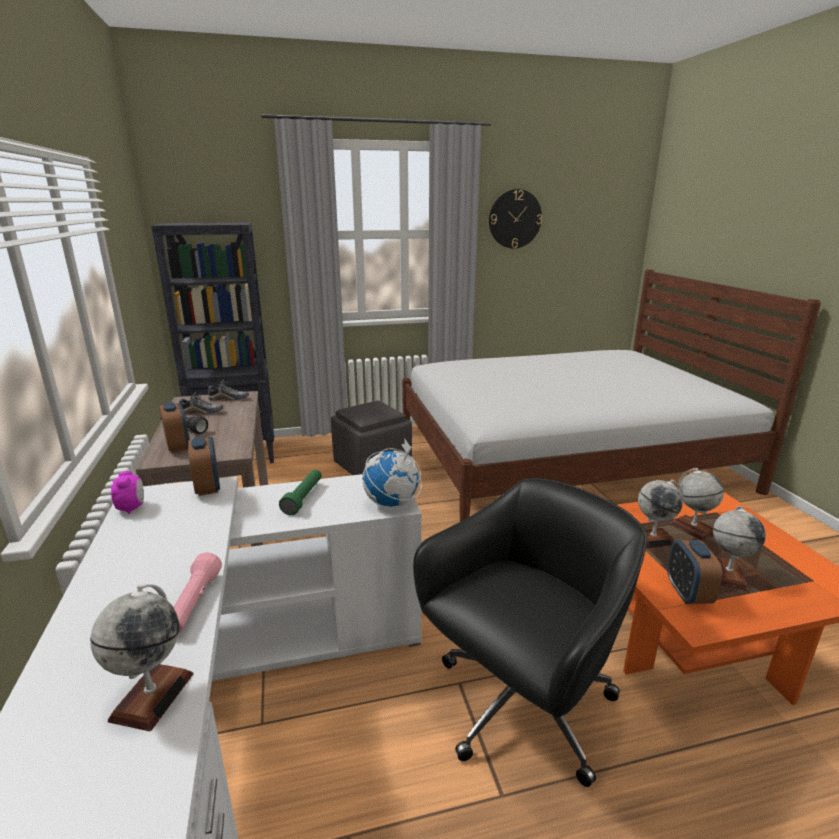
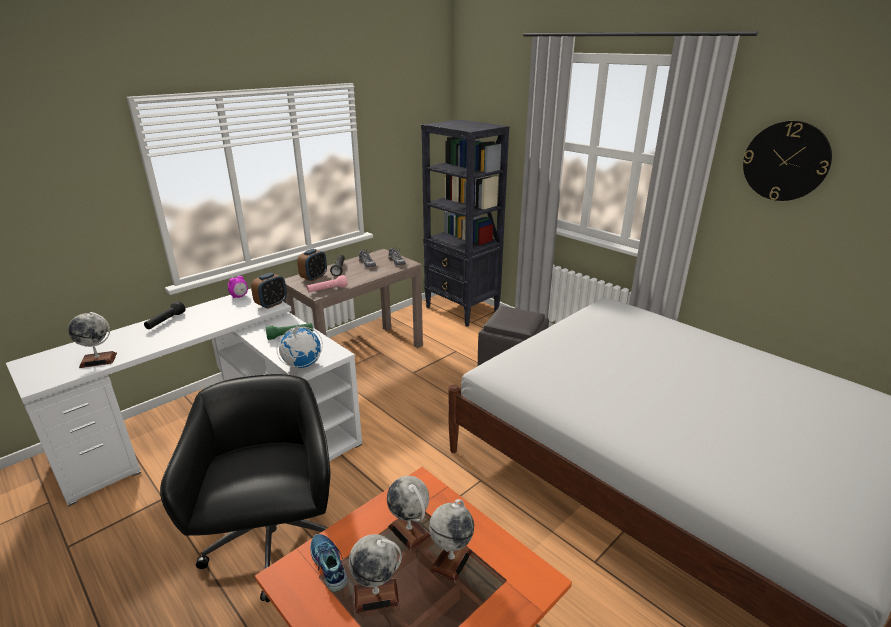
camera: 60 degrees right, 5 degrees up
(103, 592) = (165, 321): none -> black flashlight
(194, 604) = (161, 344): pink flashlight -> pink flashlight (327, 290)
(521, 706) = (273, 543): black office chair -> black office chair turned 120 degrees counterclockwise
(687, 593) = (328, 565): alarm clock -> shoe

